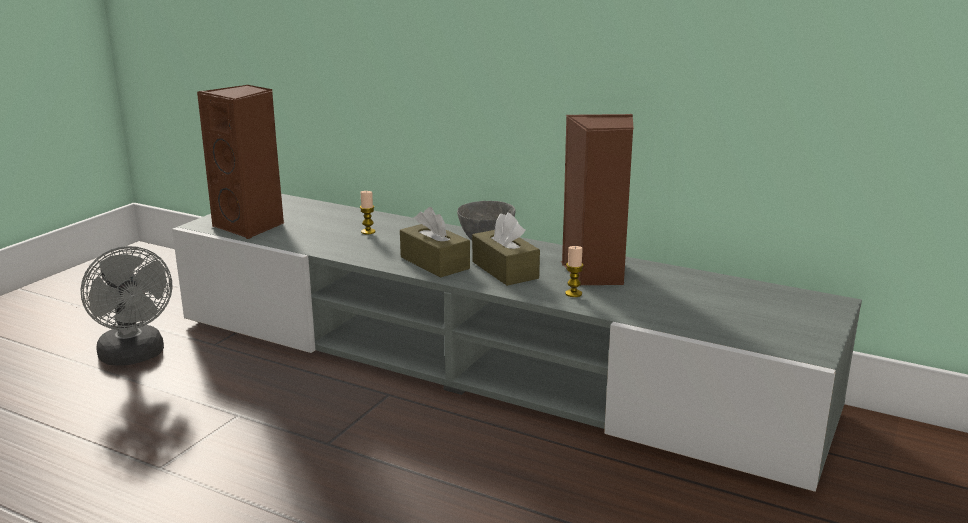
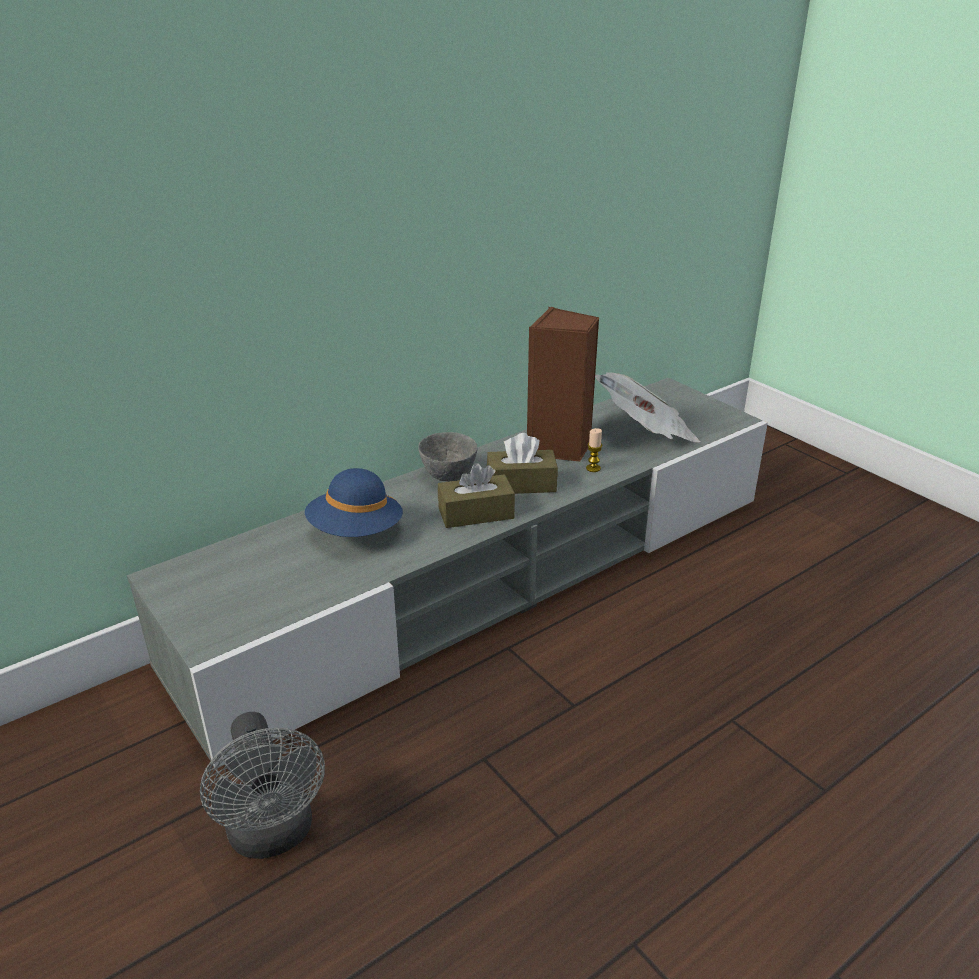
camera: 65 degrees left, 10 degrees up
(135, 356) = (274, 835): grey fan -> grey fan turned 75 degrees clockwise
(251, 226) = (256, 606): brown speaker -> none
(368, 232) = (356, 532): candle -> blue hat
(689, 306) = (646, 433): none -> newspaper

